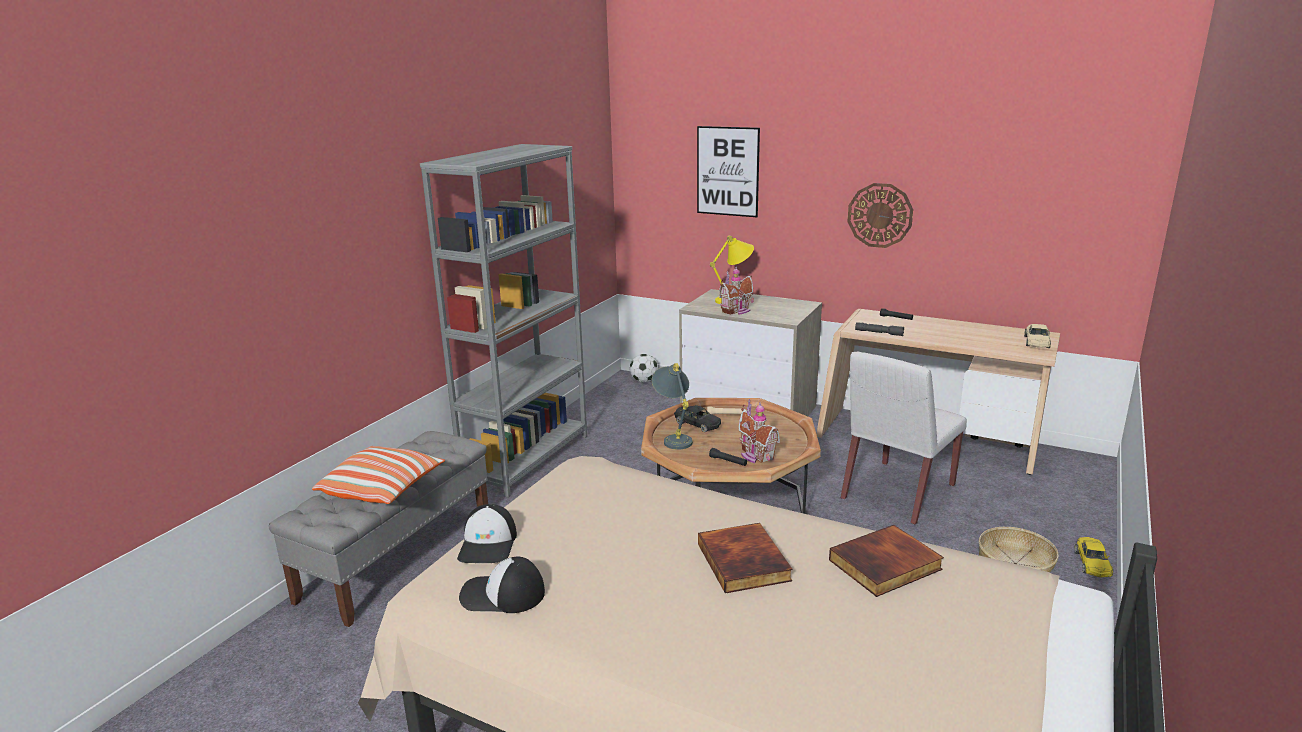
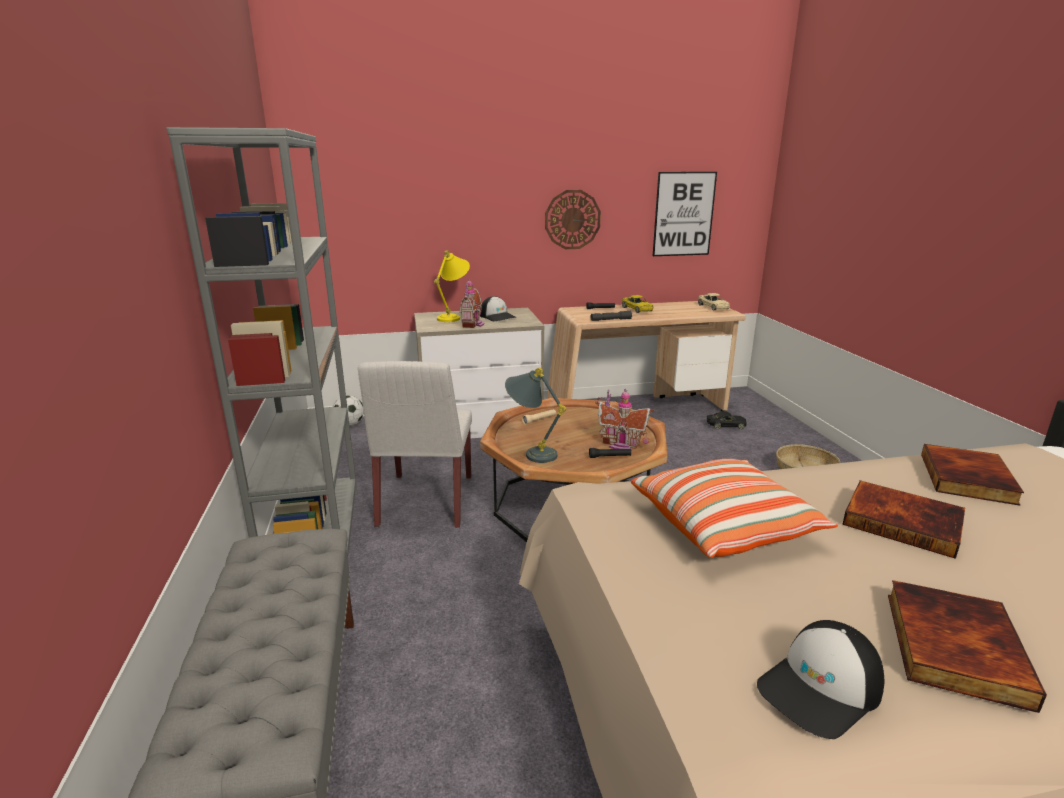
camera: 40 degrees left, 0 degrees up
(383, 489) = (286, 645): pillow -> pillow (724, 525)
(488, 544) = (680, 633): cap -> cap (498, 316)
(605, 618) = (951, 646): none -> book
(697, 424) = (530, 434): black toy car -> black toy car (726, 425)
(727, 171) = (421, 187): picture -> picture (683, 214)
(897, 492) = (673, 450): white chair -> white chair (426, 501)
(1092, 563) = (836, 454): yellow toy car -> yellow toy car (636, 309)

